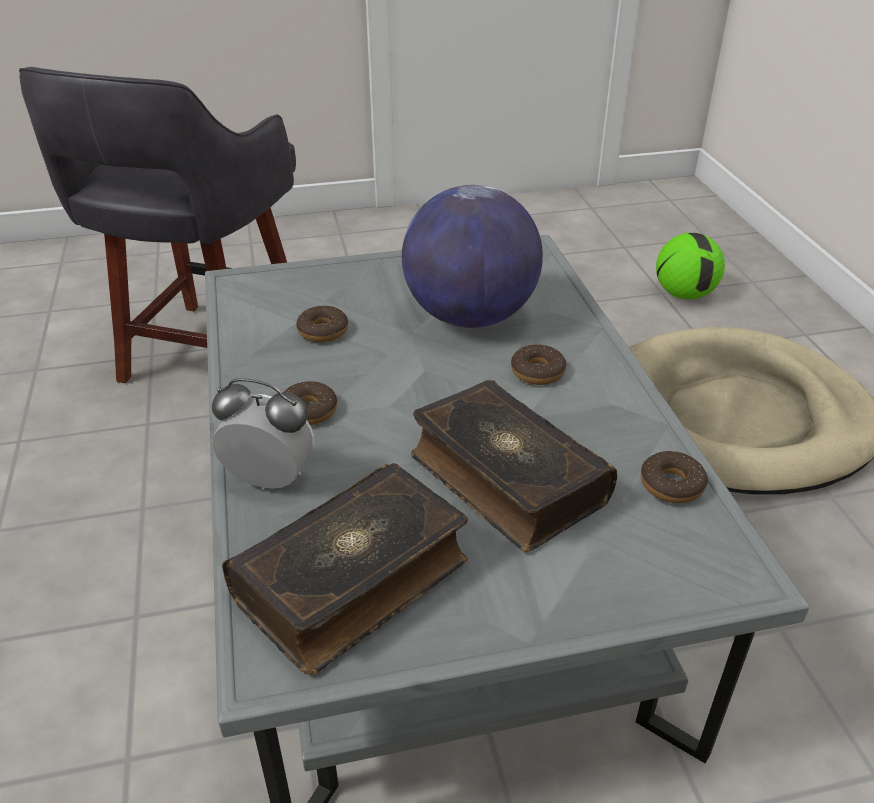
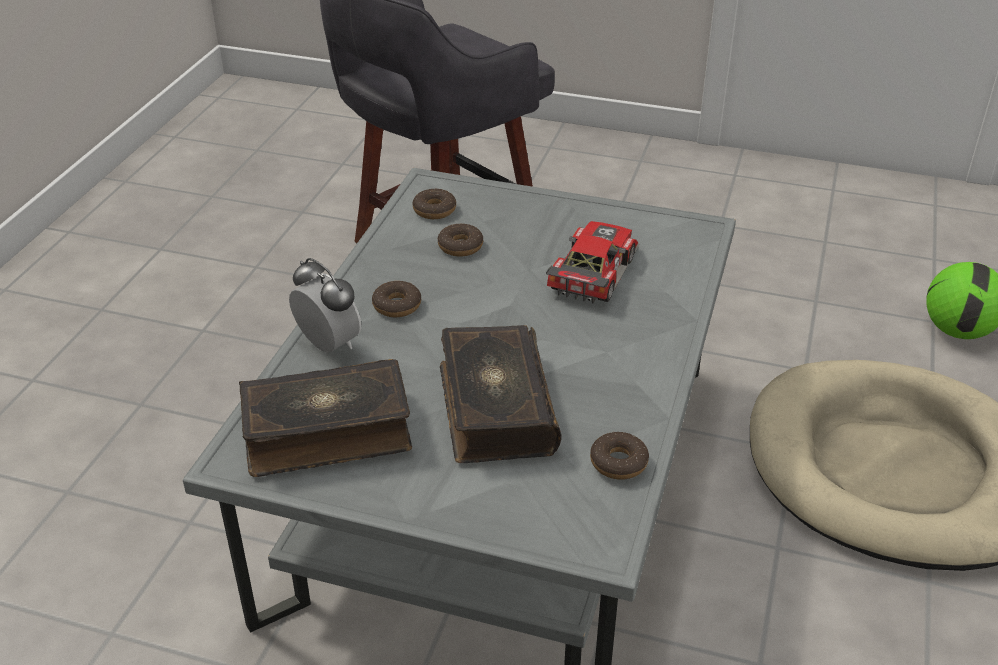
camera: 30 degrees right, 0 degrees up
(469, 316) = (589, 272): globe -> toy car
(537, 372) = (601, 337): donut -> donut (434, 210)

